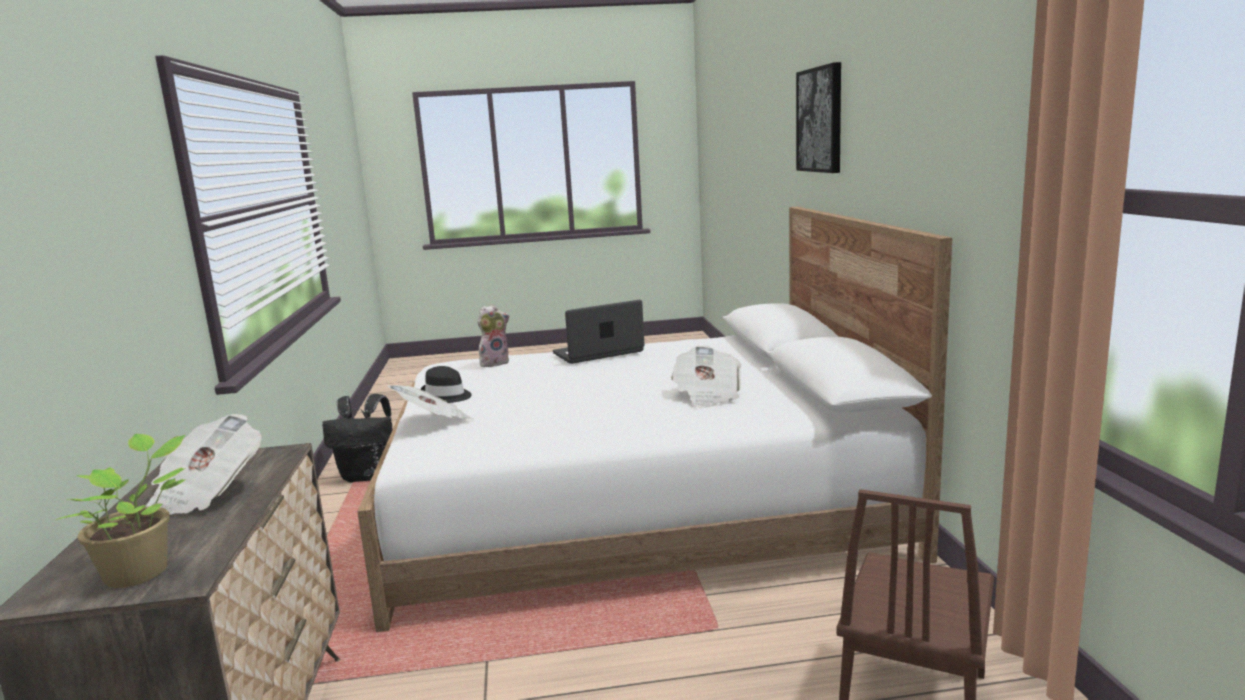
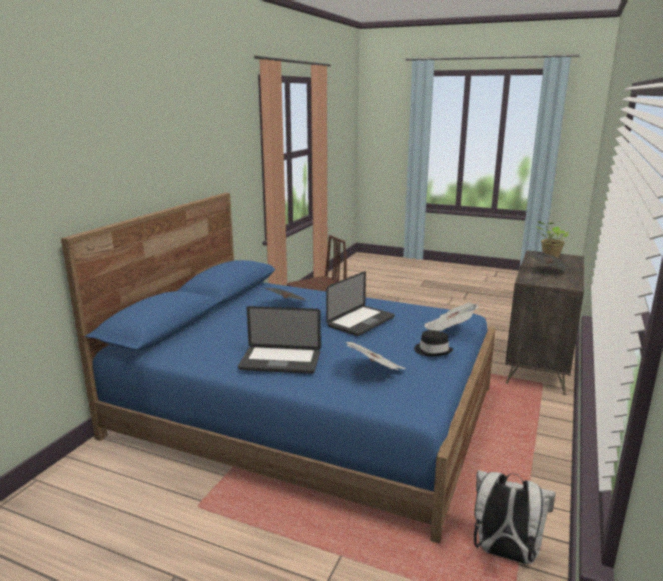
camera: 150 degrees left, 5 degrees up
(368, 476) = (504, 553): black backpack -> white backpack
(495, 363) = (375, 371): plush toy -> newspaper
(567, 400) = (361, 322): none -> laptop
(638, 506) = (306, 411): white bed -> blue bed
(820, 120) = (82, 149): picture -> none

